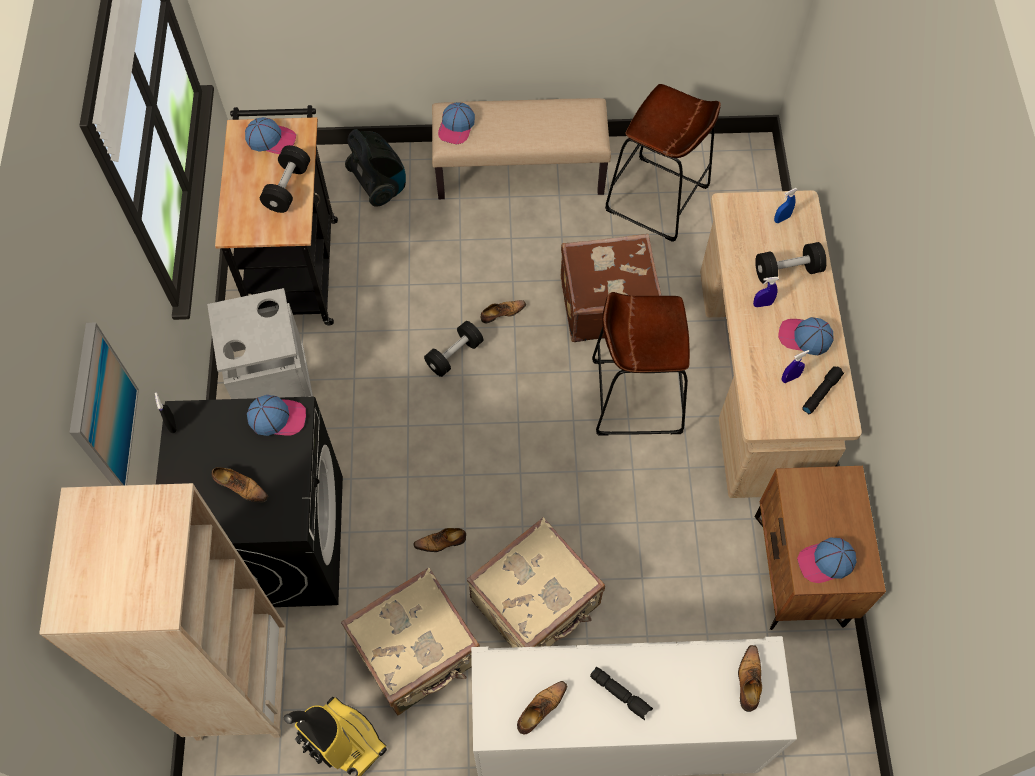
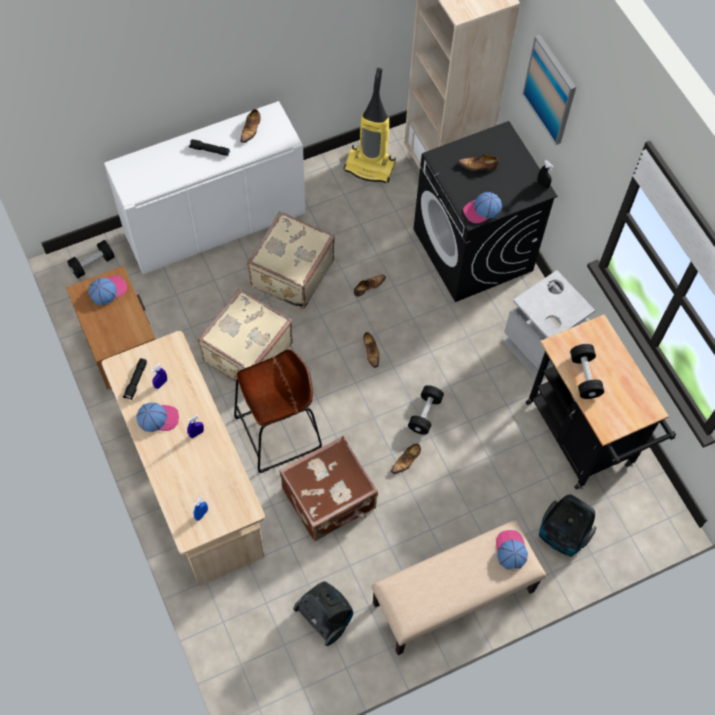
camera: 155 degrees right, 0 degrees up
(271, 139) = (623, 411): cap -> none
(417, 653) = (351, 222): beige suitcase -> beige suitcase (246, 352)
(657, 199) = (325, 617): brown stool -> vacuum cleaner
(748, 681) = (138, 180): shoe -> shoe (371, 351)
(787, 271) = (185, 469): black dumbbell -> black dumbbell (92, 264)

